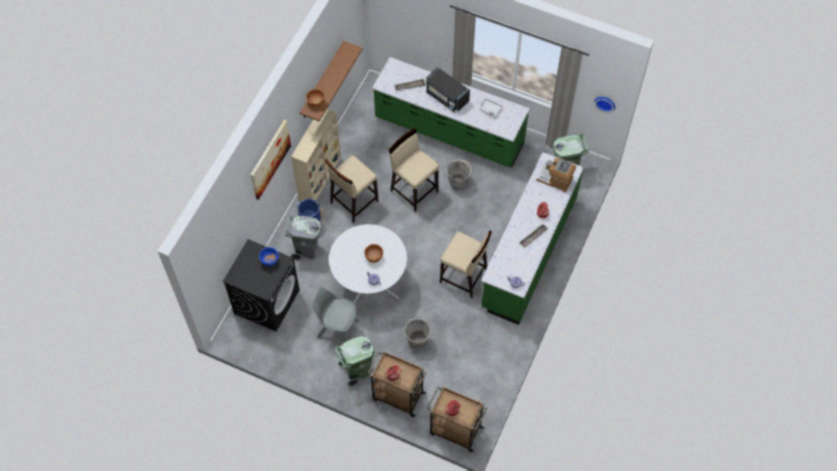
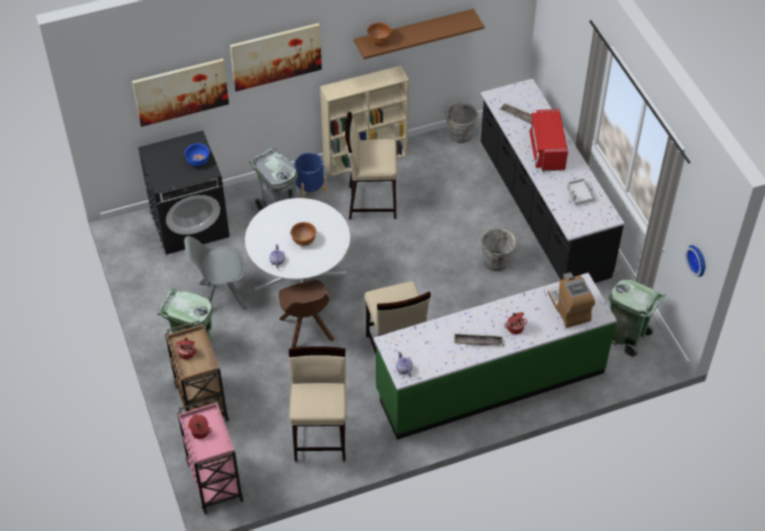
camera: 45 degrees right, 10 degrees down
(234, 226) = (181, 91): none -> picture
(337, 328) = (221, 296): grey chair -> grey chair turned 75 degrees counterclockwise
(406, 307) = (307, 331): none -> brown chair
(414, 190) = (442, 236): beige stool -> beige stool (321, 437)
(417, 341) = (279, 370): grey bucket -> grey bucket (460, 136)
(446, 96) = (547, 151): black microwave -> red microwave
(449, 132) = (542, 211): green counter -> black counter
(455, 430) = (214, 480): brown cart -> pink cart

